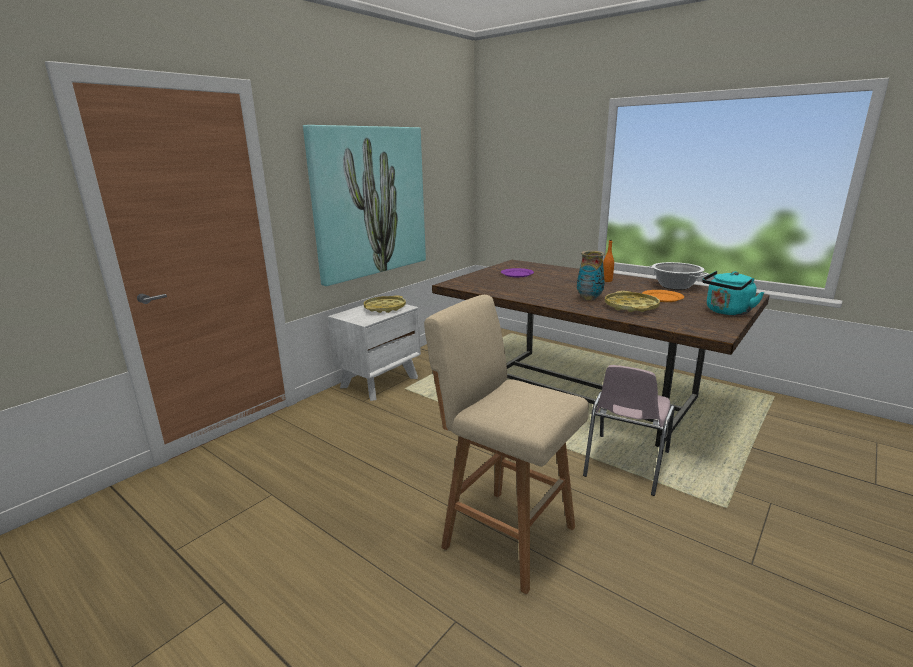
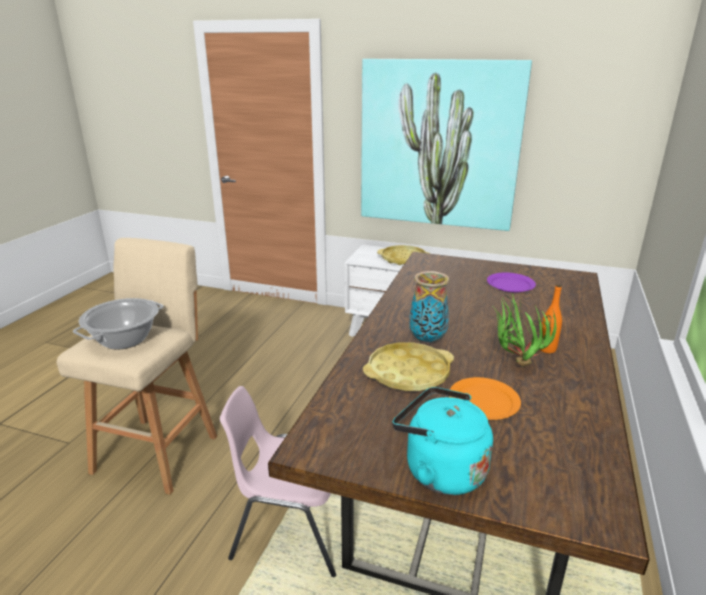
camera: 70 degrees right, 5 degrees up
(623, 288) = (514, 364): none -> potted plant
(675, 286) = (581, 417): cooking pot -> cooking pot (124, 340)

